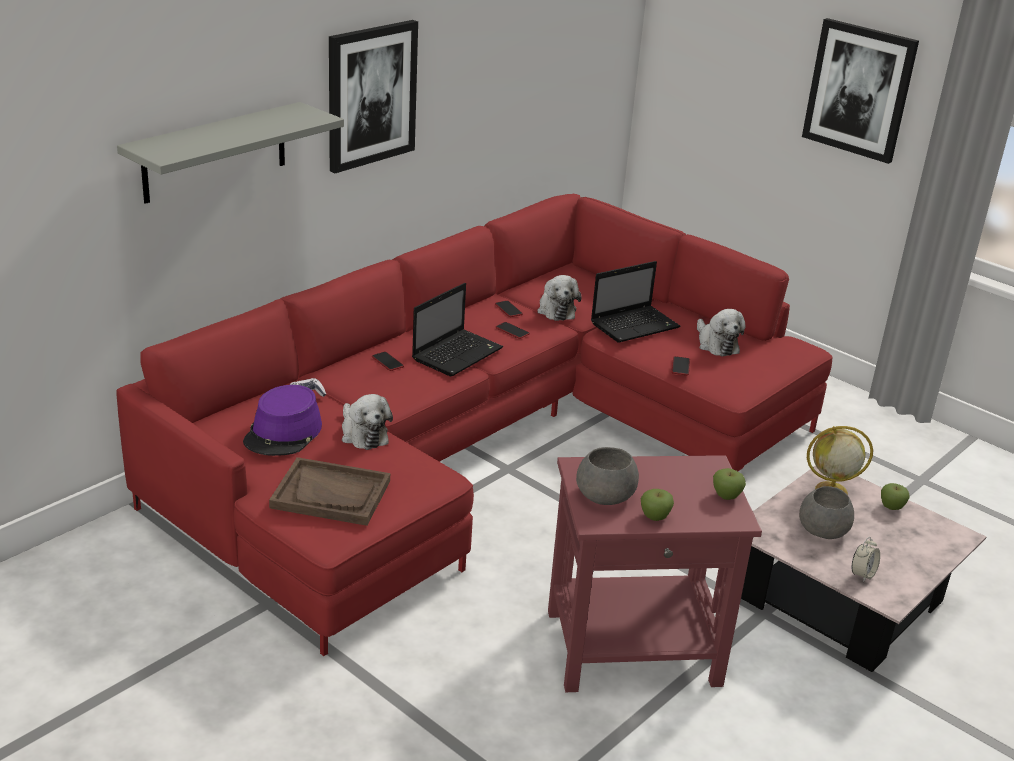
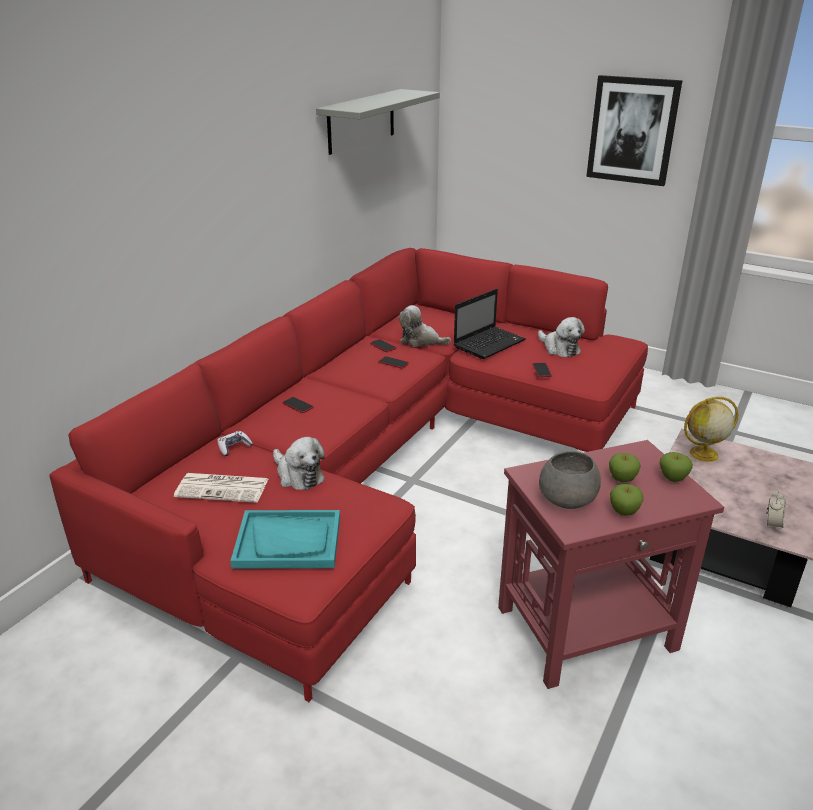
camera: 10 degrees left, 0 degrees up
(215, 152) = (112, 228): grey shelf -> grey shelf (361, 121)
(283, 433) = (223, 488): purple hat -> newspaper
(331, 494) = (288, 541): brown tray -> turquoise tray
(371, 95) = (246, 168): picture -> none
(458, 353) = (356, 388): laptop -> none
(556, 310) = (420, 341): plush toy -> plush toy turned 135 degrees clockwise
(823, 529) = (717, 489): grey bowl -> none
(891, 507) = (757, 459): apple -> apple (622, 479)

